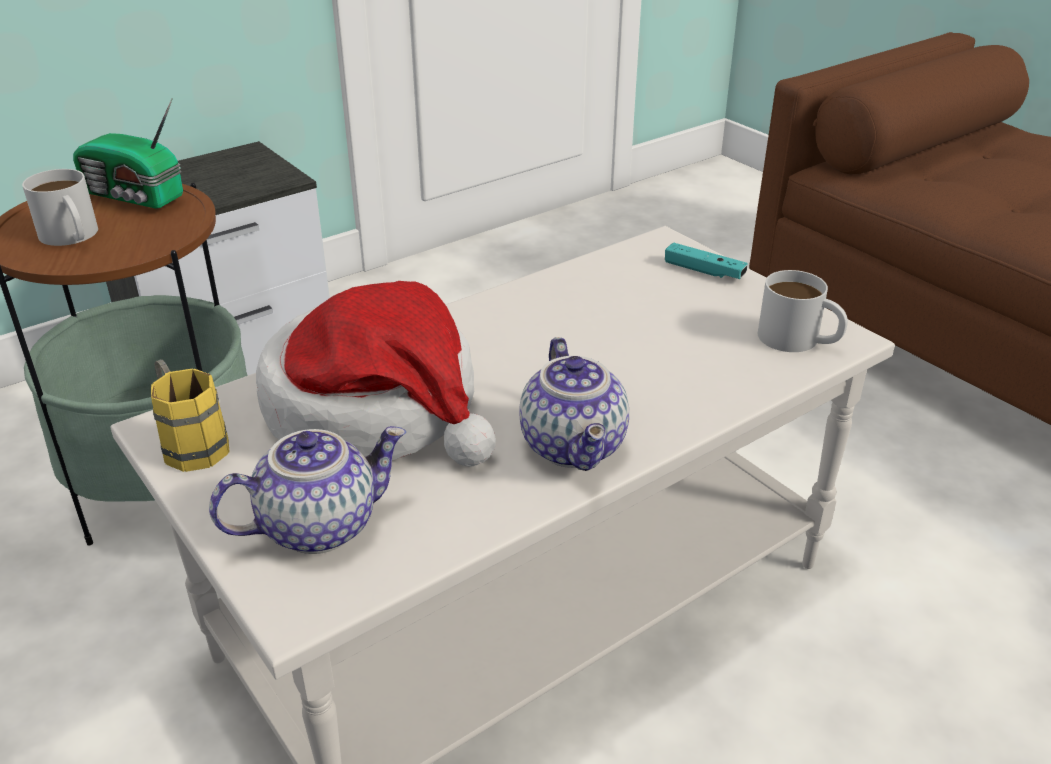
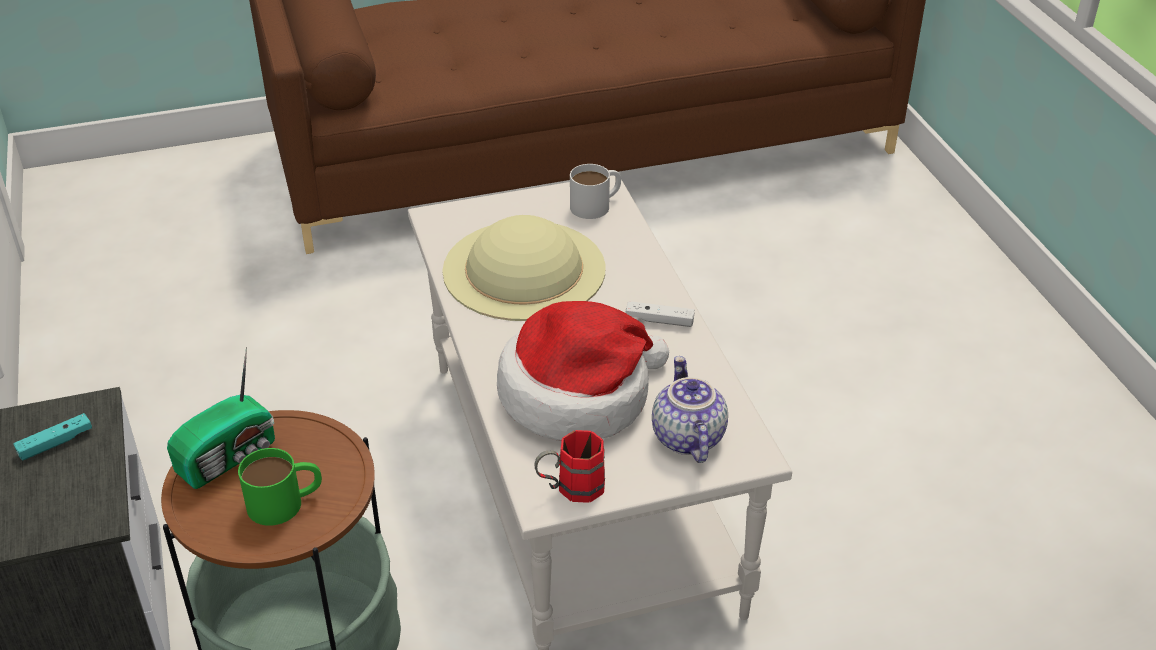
camera: 70 degrees left, 5 degrees up
(72, 237) = (285, 502): white mug -> green mug
(190, 442) = (570, 488): yellow mug -> red mug
(576, 447) = (659, 320): teapot -> white game controller
(610, 317) = (524, 269): none -> beige hat
(704, 271) = (489, 212): turquoise game controller -> turquoise game controller (55, 443)

